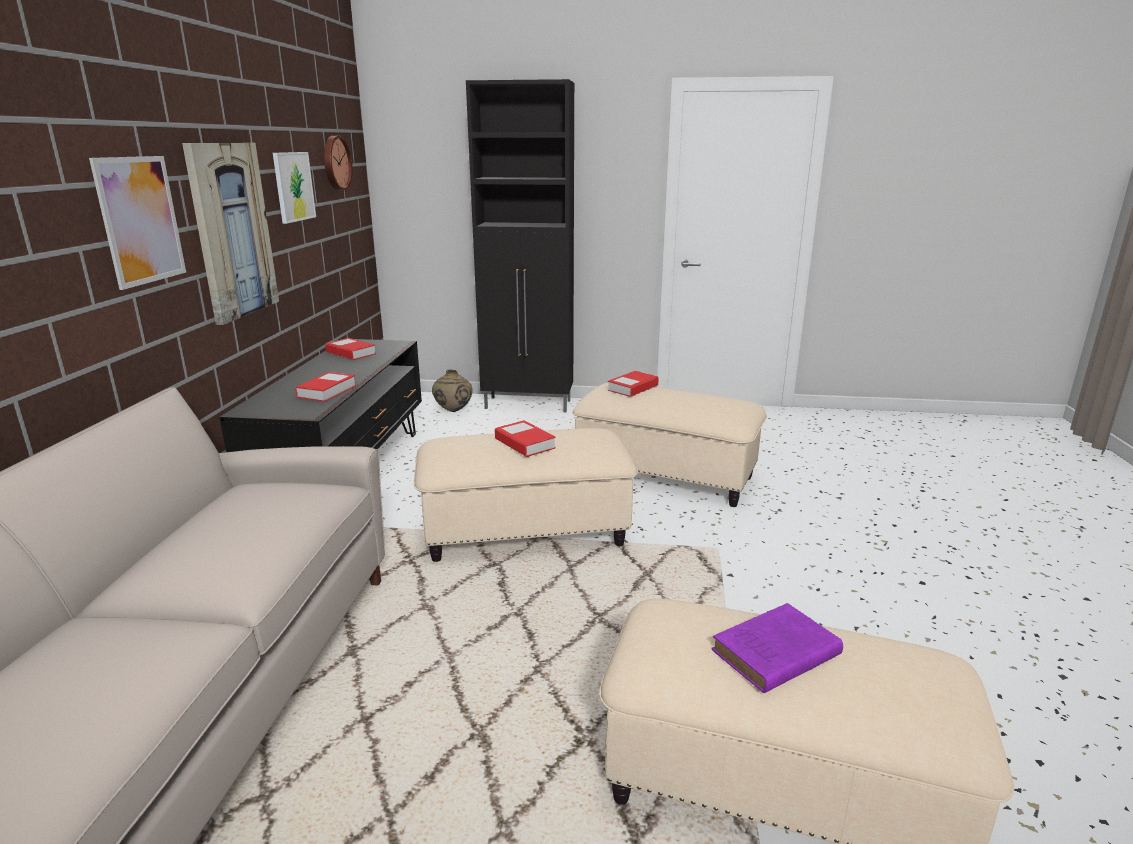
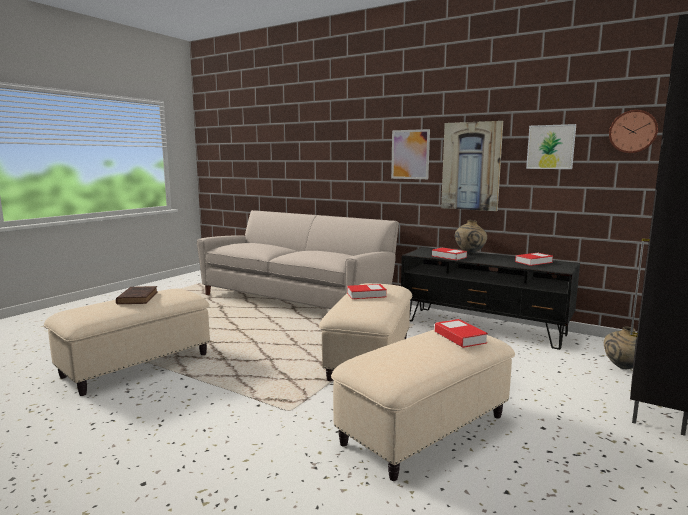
camera: 115 degrees right, 10 degrees down
(292, 382) = (469, 253): none -> beige vase
(773, 654) = (138, 298): purple book -> brown book

